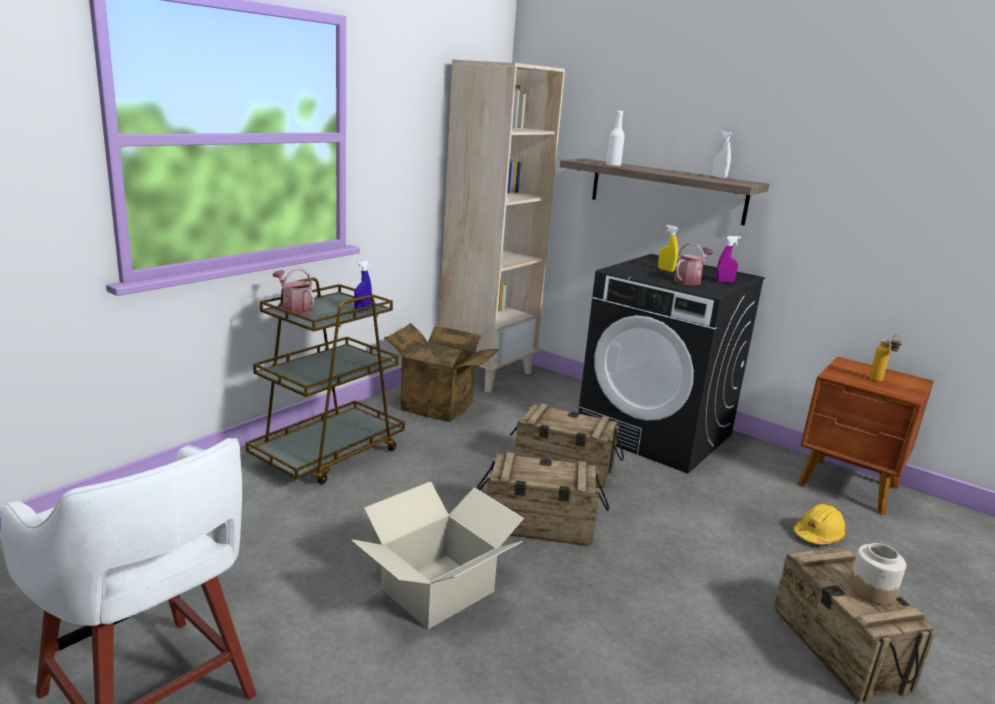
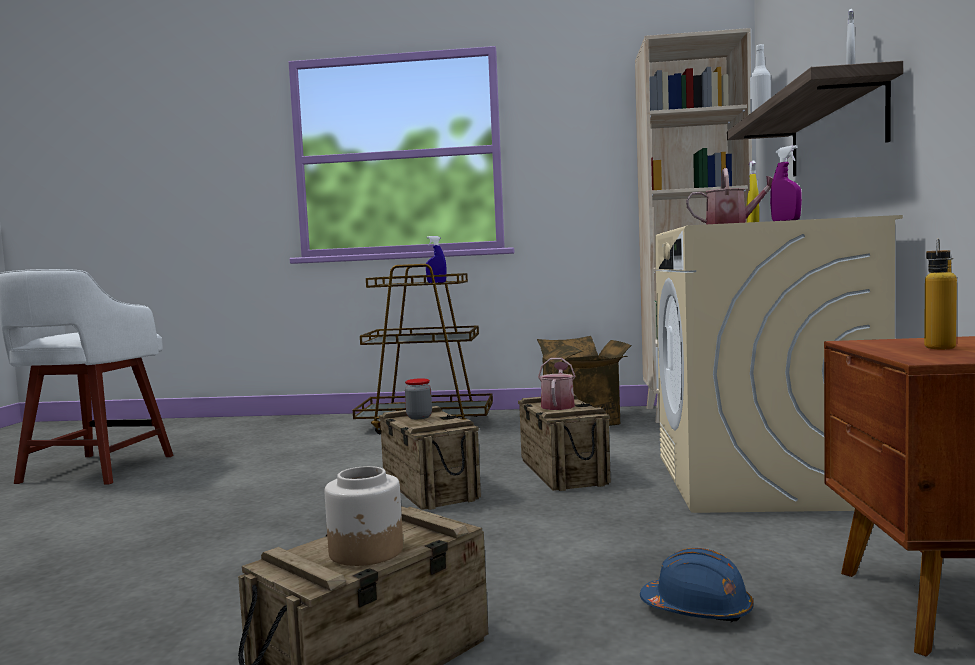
camera: 60 degrees right, 15 degrees down
(295, 309) = (401, 283): watering can -> watering can (558, 405)
(436, 589) = (274, 487): cardboard box -> none
(530, 470) = (419, 417): none -> jar
(656, 433) = (762, 481): black washing machine -> beige washing machine
(818, 535) = (697, 609): yellow hard hat -> blue hard hat

